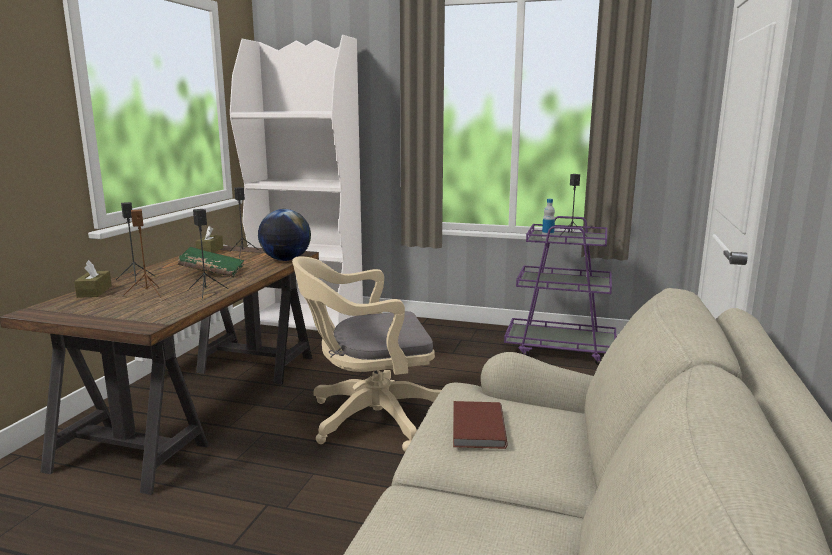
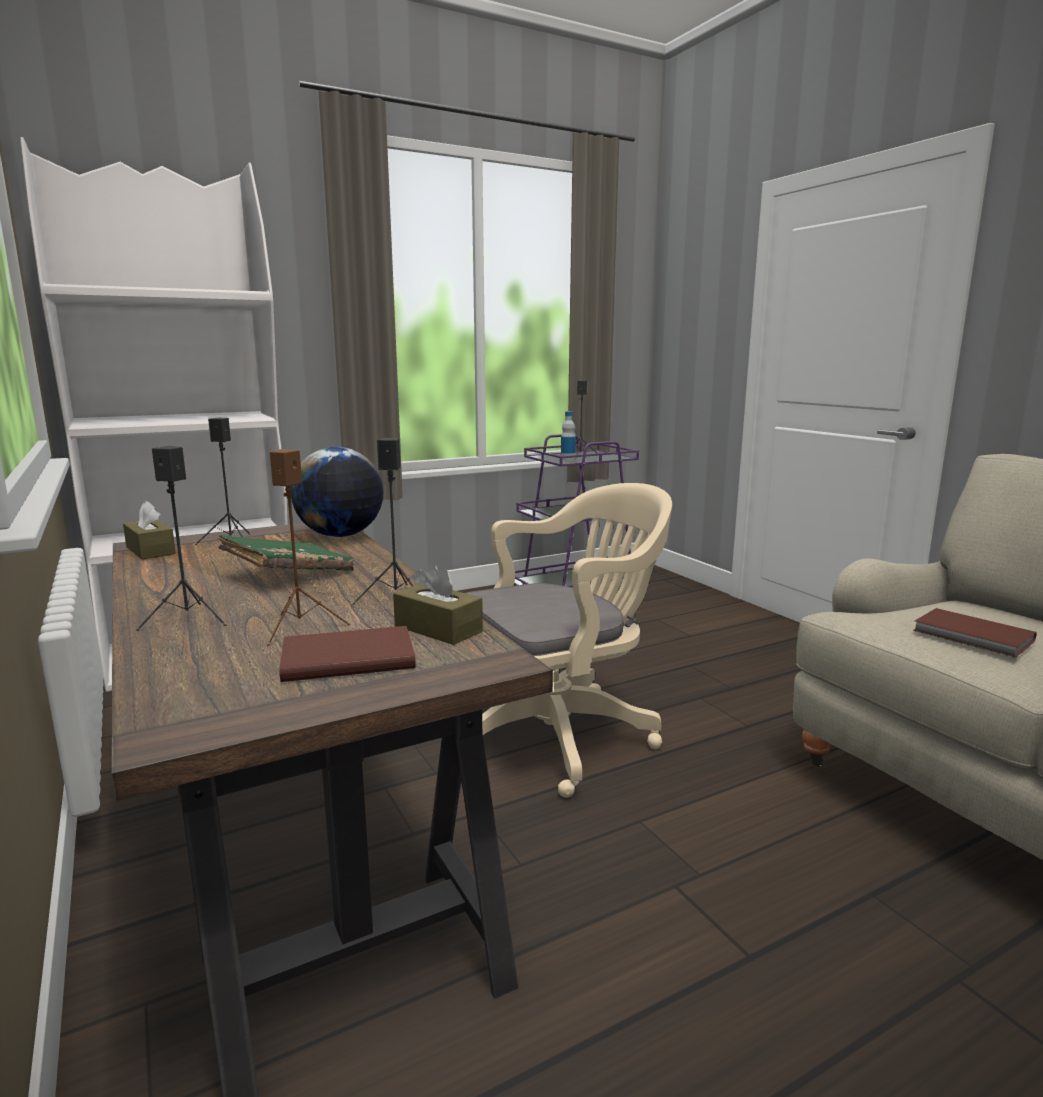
camera: 45 degrees left, 0 degrees up
(94, 291) = (172, 657): brown tissue box -> brown tissue box (438, 629)
(122, 308) = (346, 658): none -> brown book
(369, 419) = (561, 733): beige office chair -> beige office chair turned 150 degrees counterclockwise

